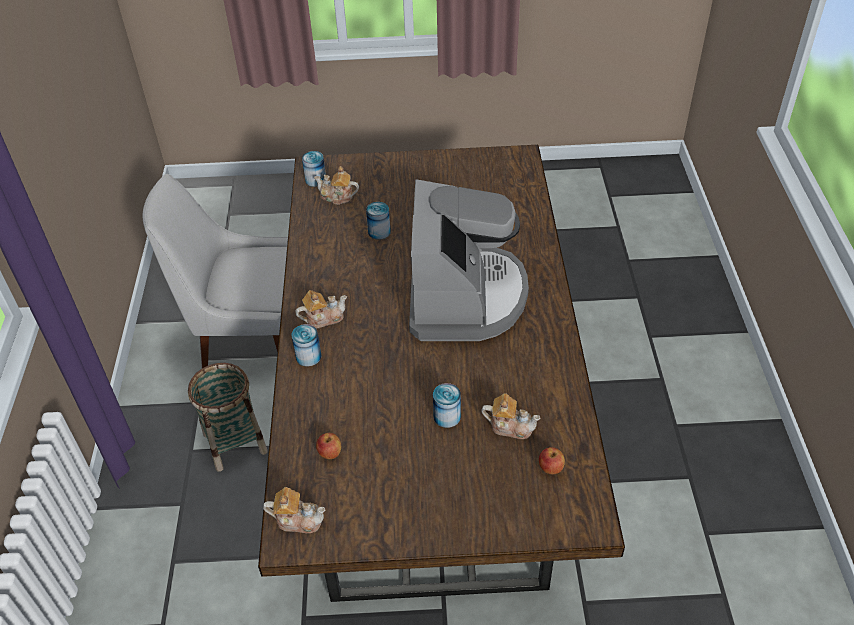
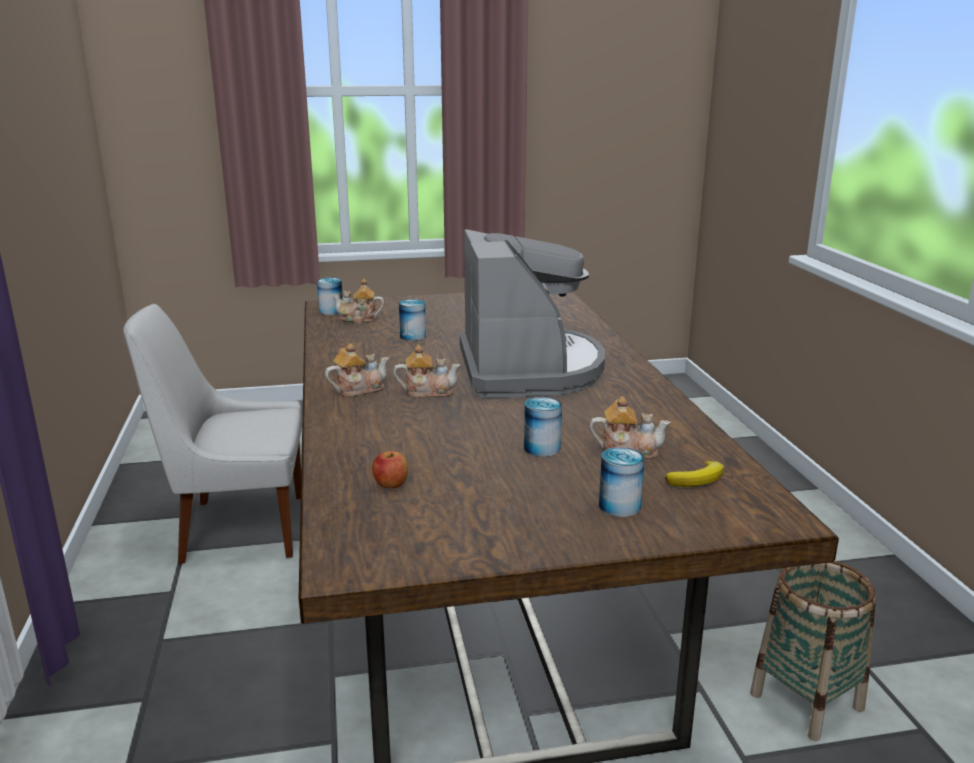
camera: 10 degrees left, 25 degrees down
(235, 443) = (223, 627): basket -> basket (807, 701)
(298, 520) = (356, 545): teapot -> teapot (428, 392)
(308, 356) = (345, 416): can -> can (619, 506)
(550, 468) = (698, 479): apple -> banana

